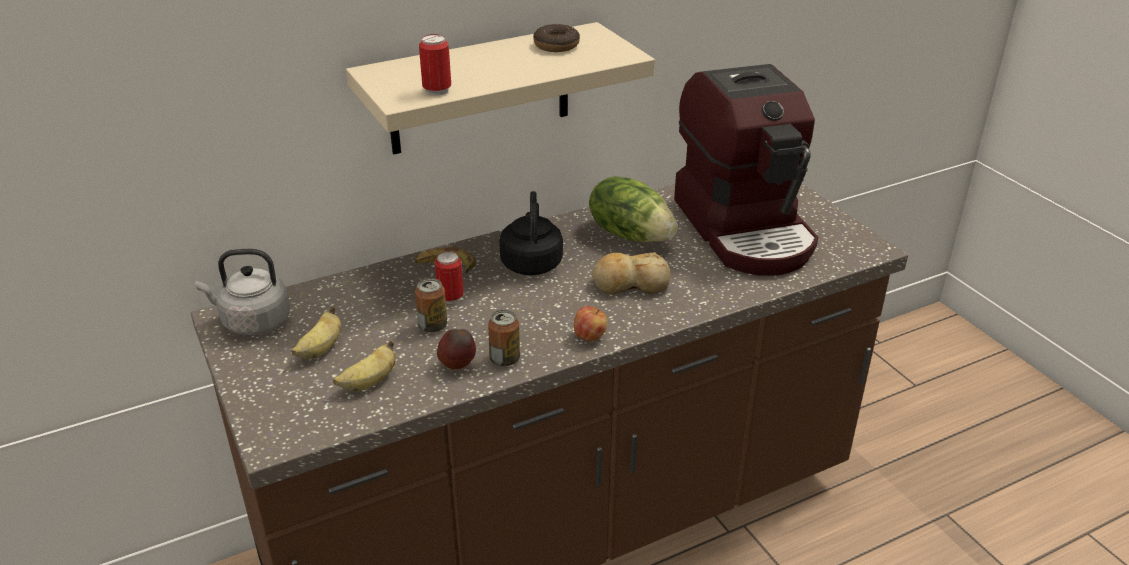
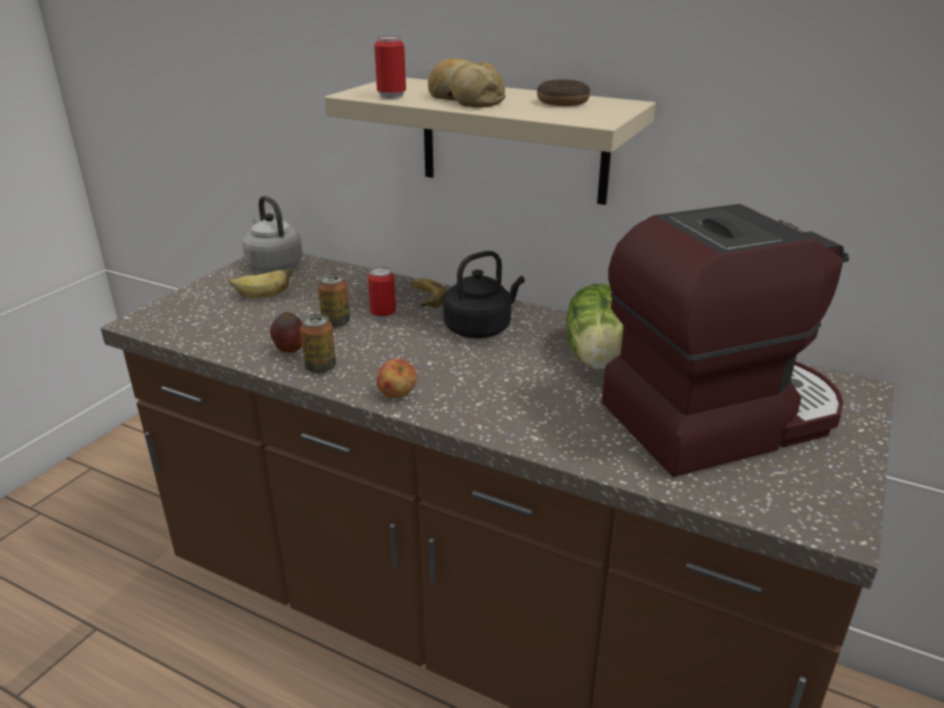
camera: 55 degrees right, 5 degrees down
(369, 383) = (237, 327): banana -> none
(630, 284) = (511, 385): bread -> bread (465, 99)
(746, 228) = (719, 416): coffee machine -> coffee machine turned 150 degrees counterclockwise

